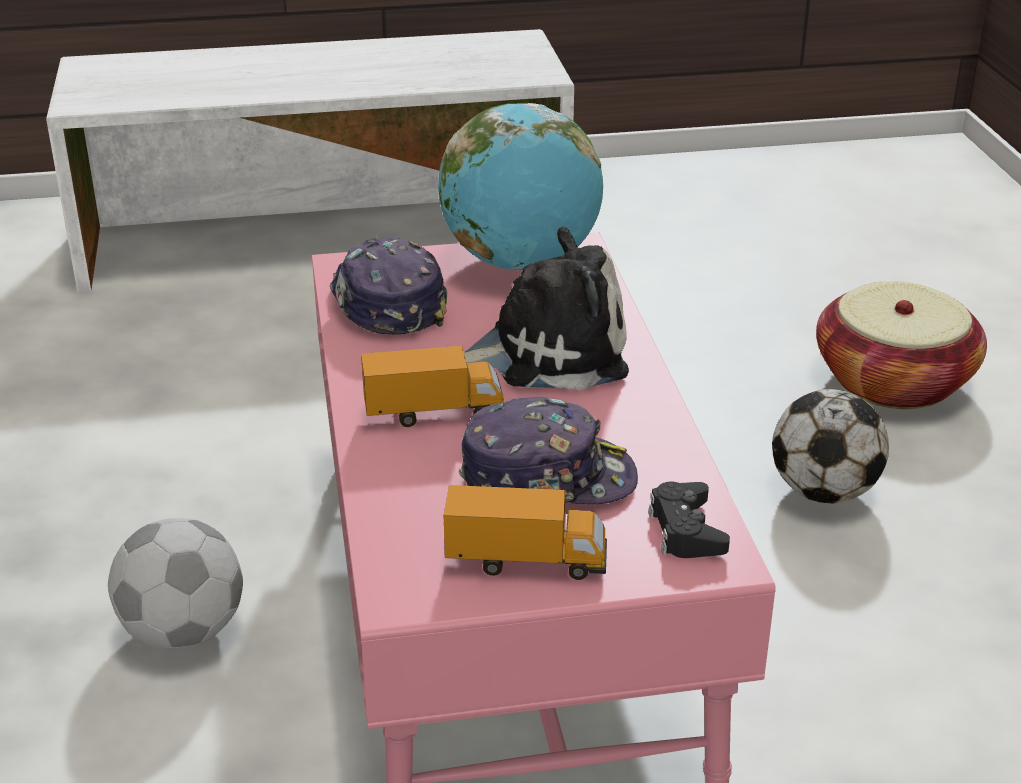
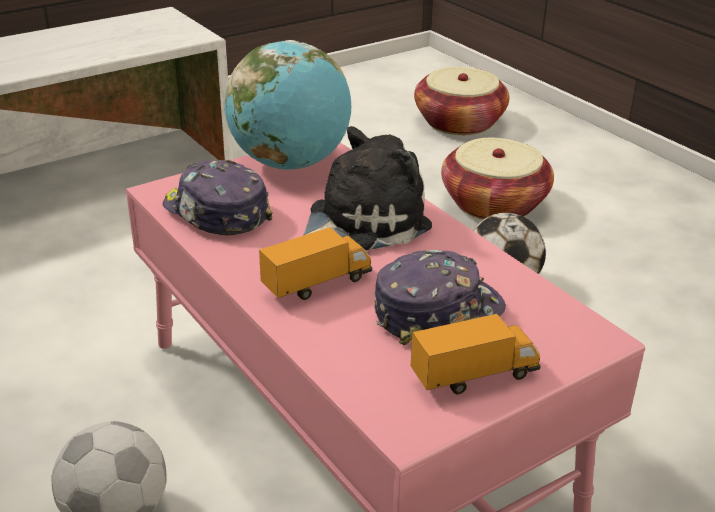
camera: 25 degrees left, 0 degrees up
(686, 530) = (559, 323): black game controller -> none
(925, 255) = (459, 123): none -> basket

